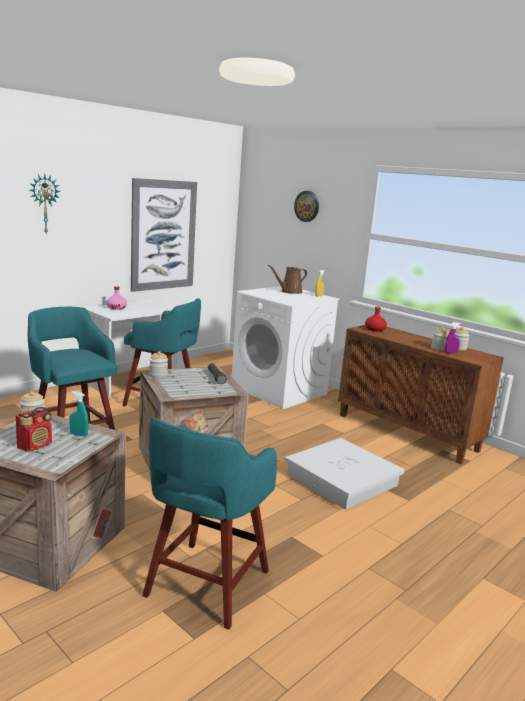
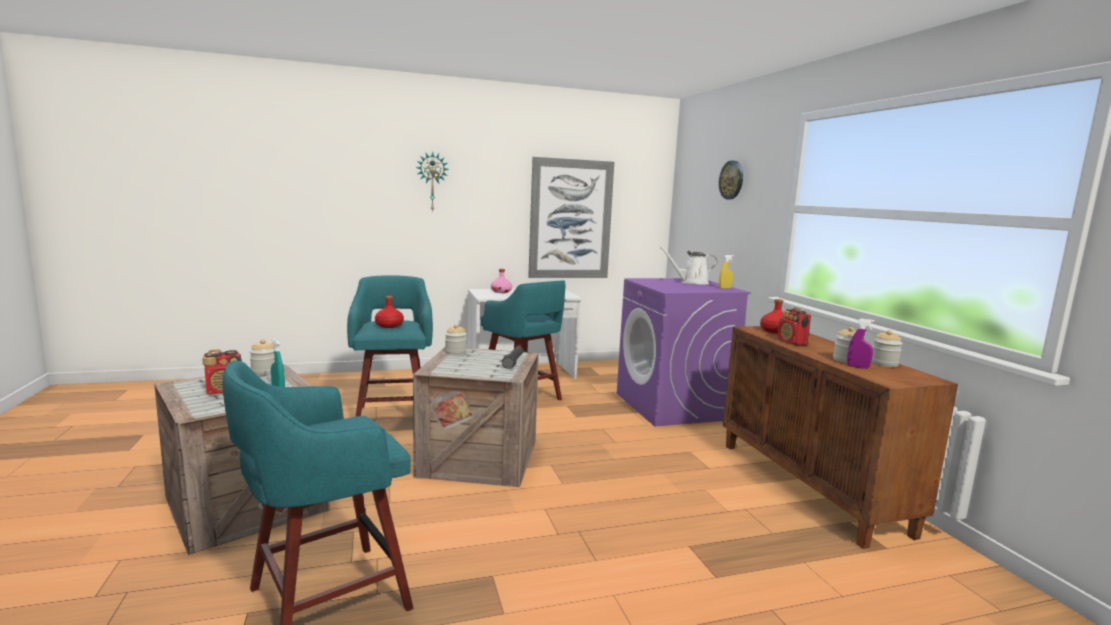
camera: 30 degrees right, 5 degrees down
(76, 357) = (389, 325): none -> red bottle
(279, 390) = (673, 406): white washing machine -> purple washing machine
(289, 292) = (691, 282): brown watering can -> white watering can
(342, 480) = (642, 524): white storage box -> none
(396, 338) = (792, 342): none -> radio

